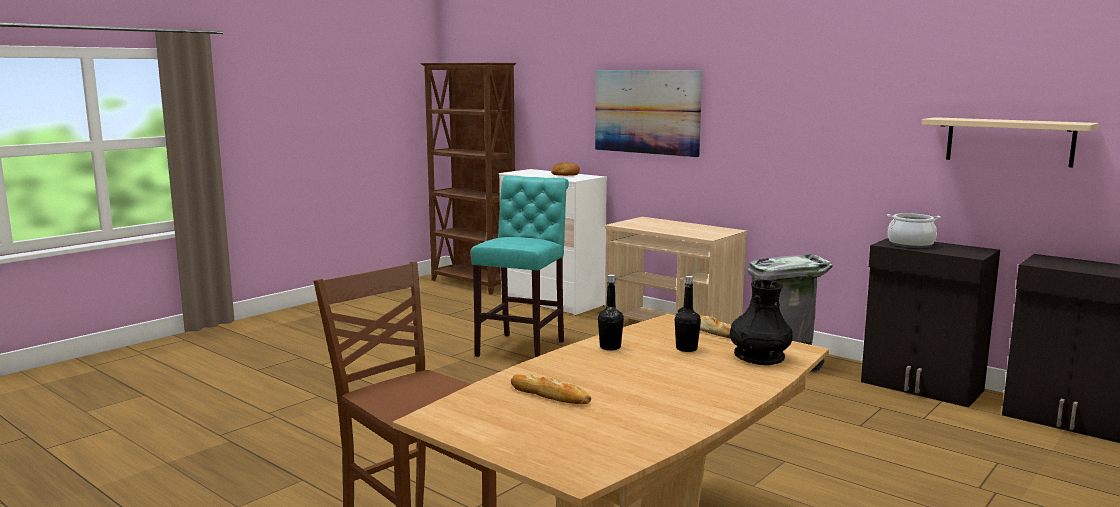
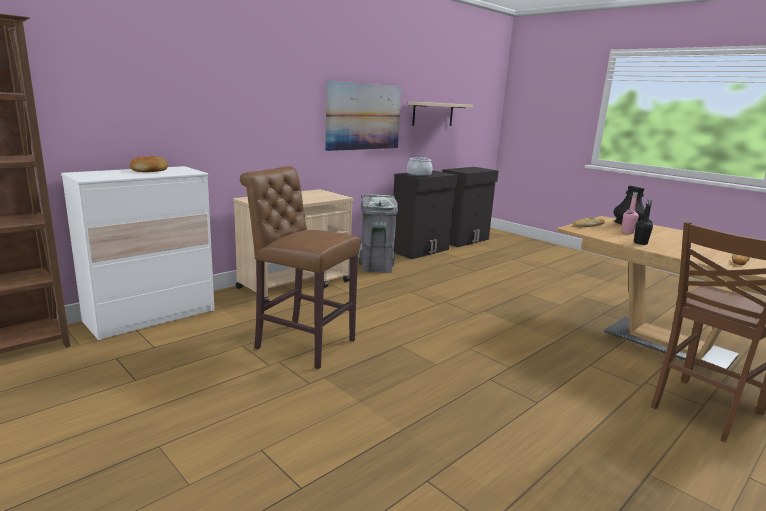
camera: 85 degrees left, 5 degrees up
(523, 347) = (301, 343): turquoise stool -> brown stool
(647, 111) = (224, 96): picture -> picture (363, 117)
(686, 349) = (627, 232): black bottle -> pink bottle

